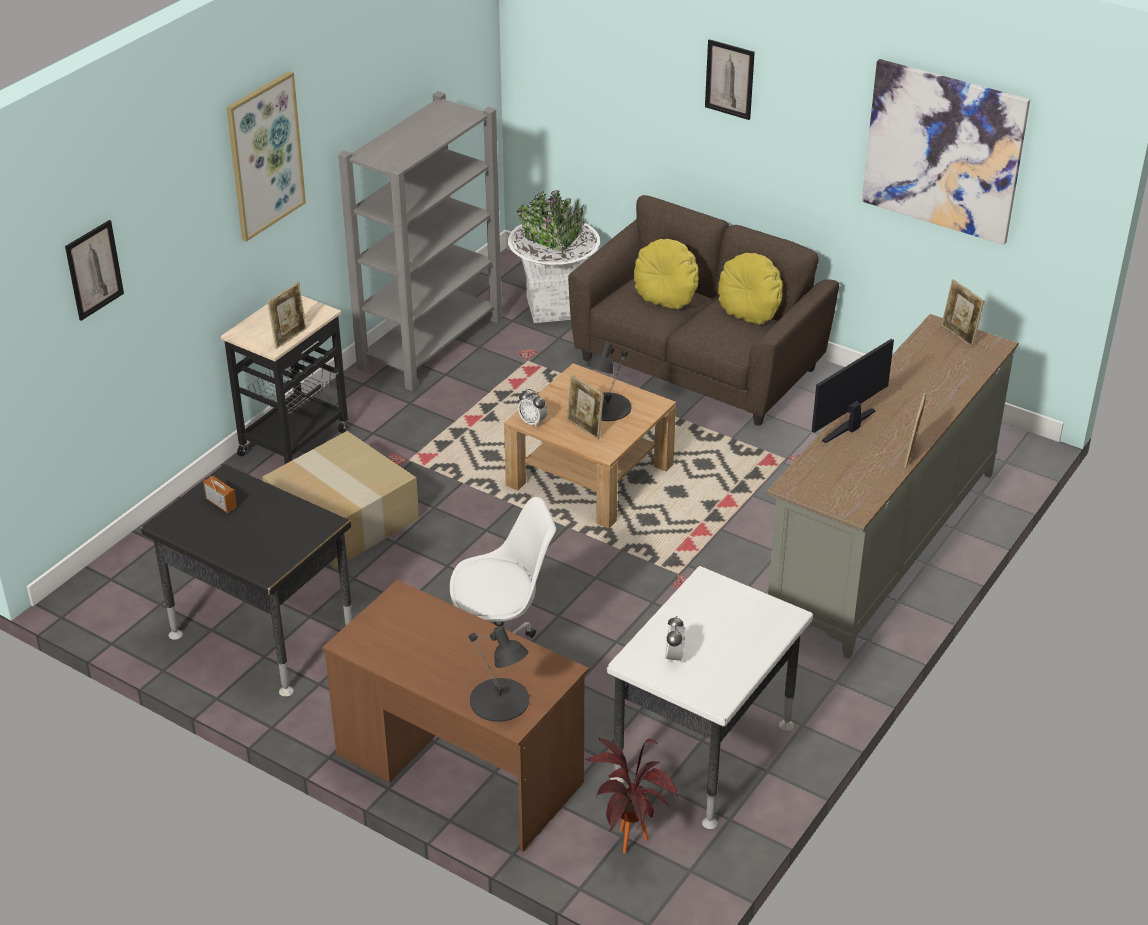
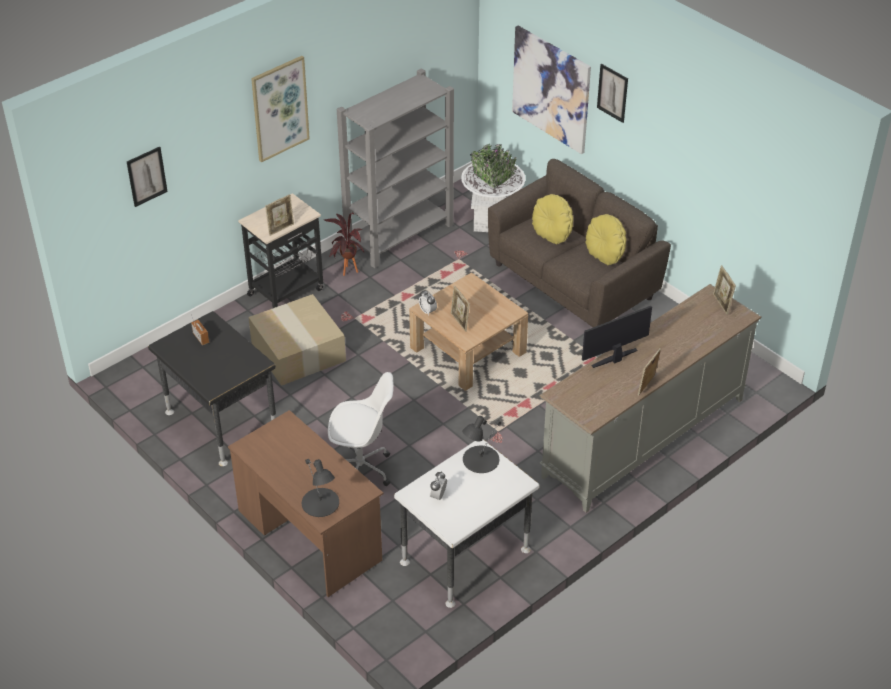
camera: 15 degrees right, 5 degrees up
(607, 407) = (480, 309): black table lamp -> black table lamp (480, 459)
(629, 848) = (393, 608): potted plant -> potted plant (347, 274)
(943, 151) = (738, 172): picture -> picture (551, 89)

